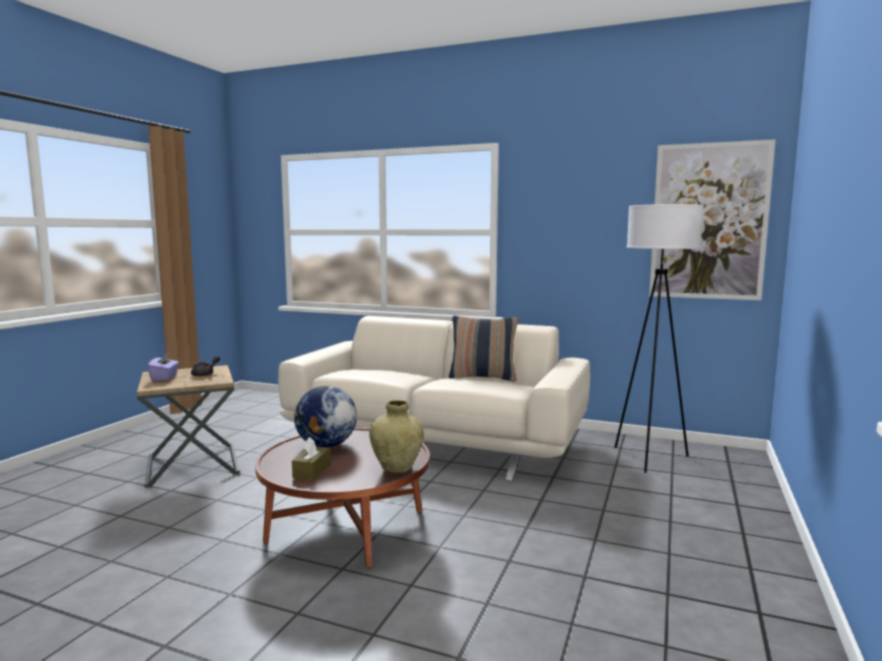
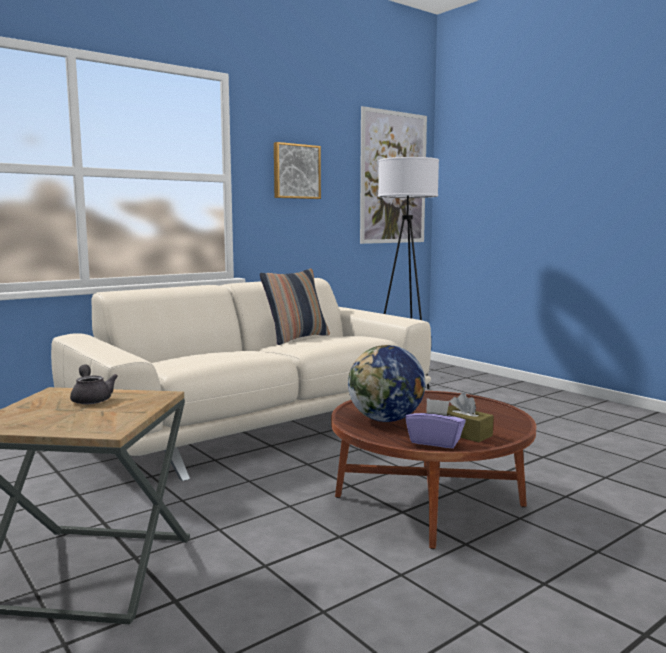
camera: 60 degrees left, 0 degrees up
(165, 378) = (54, 420): purple tissue box -> purple tissue box (435, 442)
(397, 468) = (489, 405): beige vase -> none
(566, 222) = (296, 171): none -> picture

